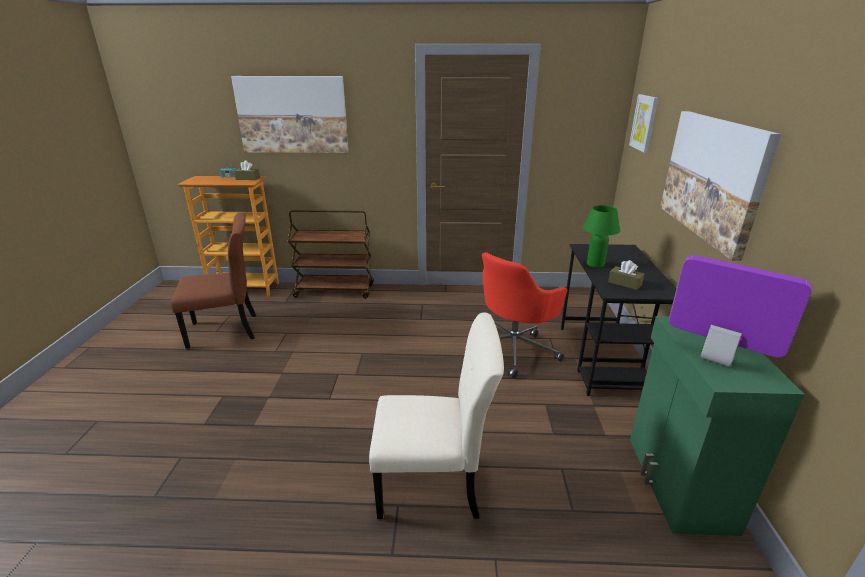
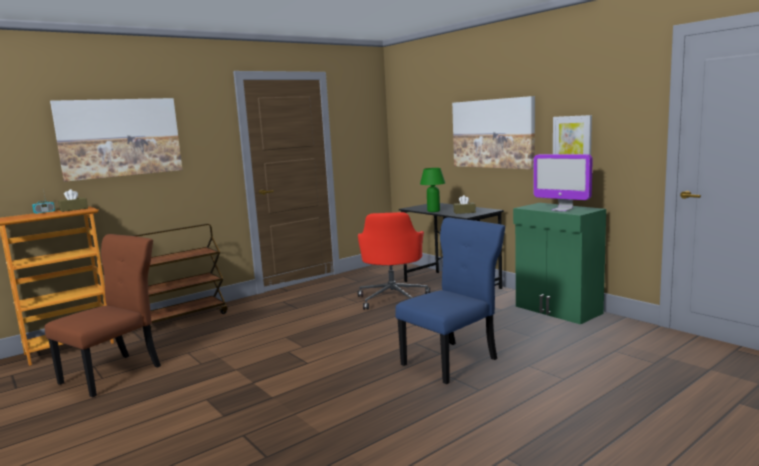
camera: 40 degrees left, 15 degrees down
(434, 486) = (452, 361): beige chair -> blue chair
(644, 123) = (410, 121): picture -> picture (572, 140)
(717, 358) = (562, 210): monitor -> monitor turned 135 degrees counterclockwise

